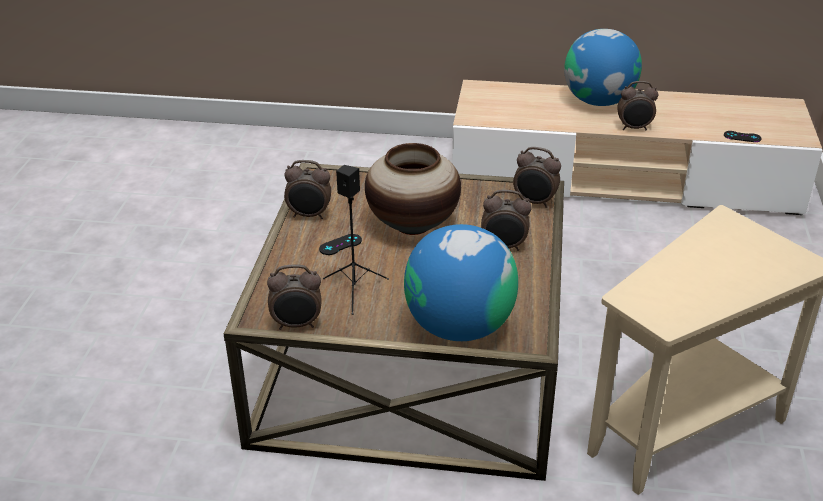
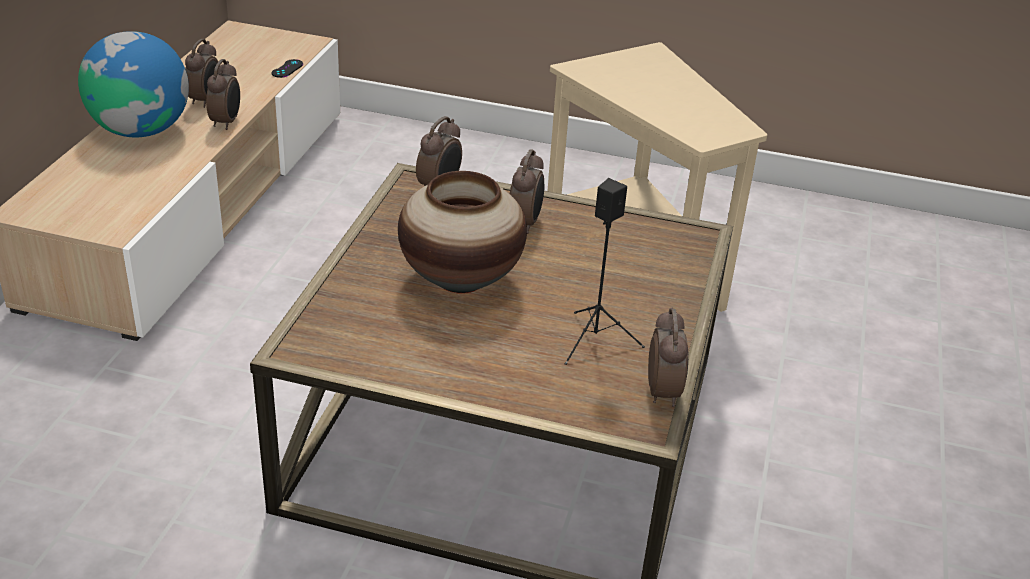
camera: 85 degrees left, 0 degrees up
(309, 215) = (411, 364): alarm clock -> alarm clock (206, 100)
(340, 245) = (491, 343): black game controller -> none
(459, 326) = (673, 273): globe -> none

